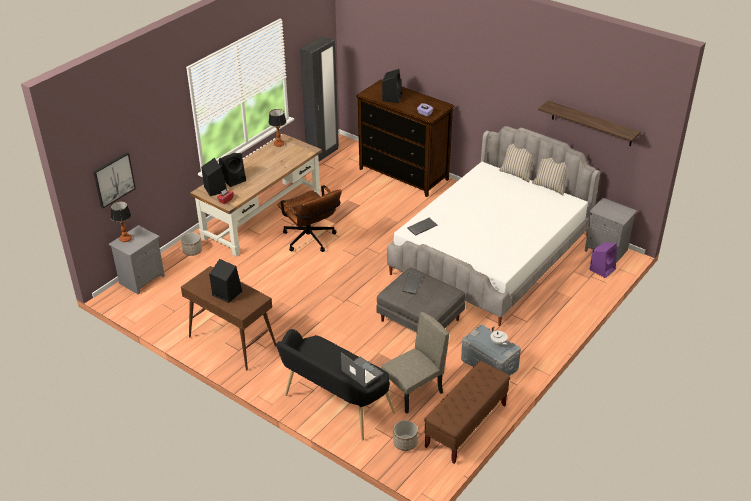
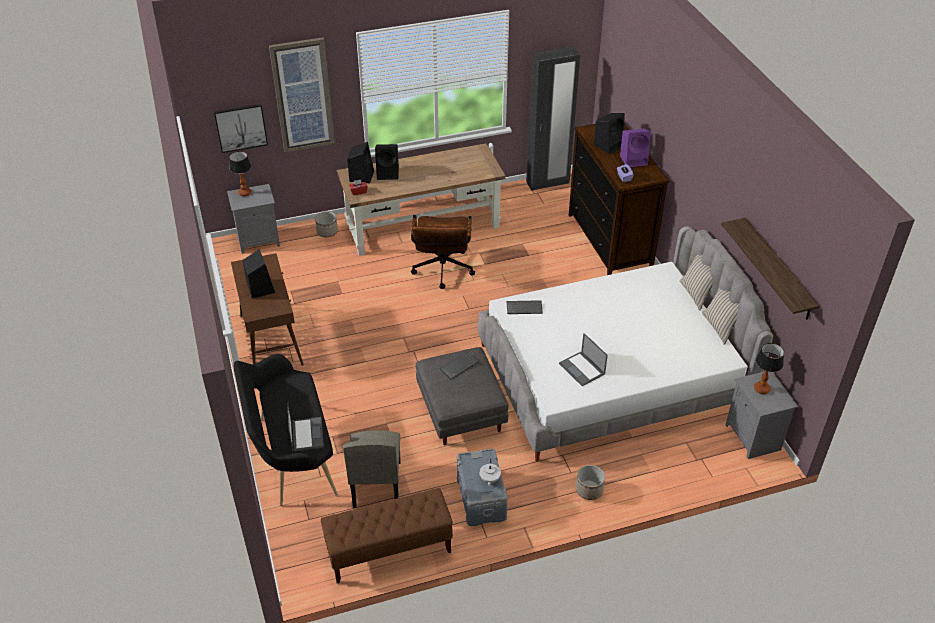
camera: 35 degrees right, 5 degrees up
(155, 134) = (303, 95): none -> picture
(278, 144) = (469, 153): table lamp -> table lamp (761, 389)
(405, 443) = (314, 532): planter -> planter (589, 490)
(413, 392) = (376, 484): beige chair -> beige chair turned 90 degrees clockwise
(498, 246) = (582, 369): none -> laptop
(602, 269) = (724, 457): purple speaker -> purple speaker (634, 160)

